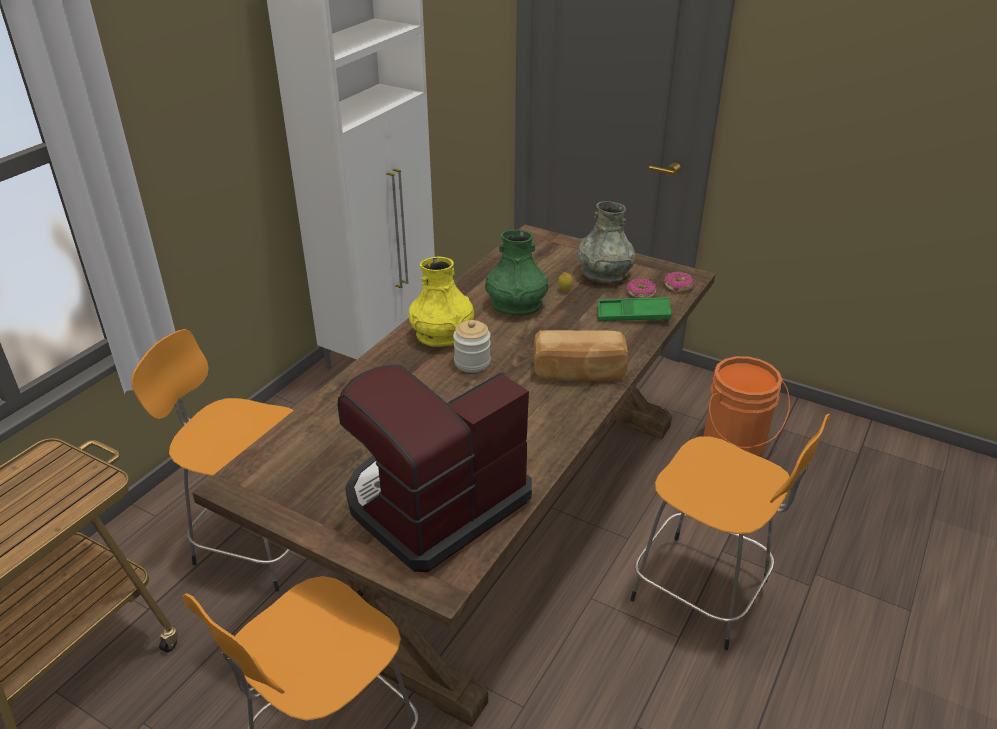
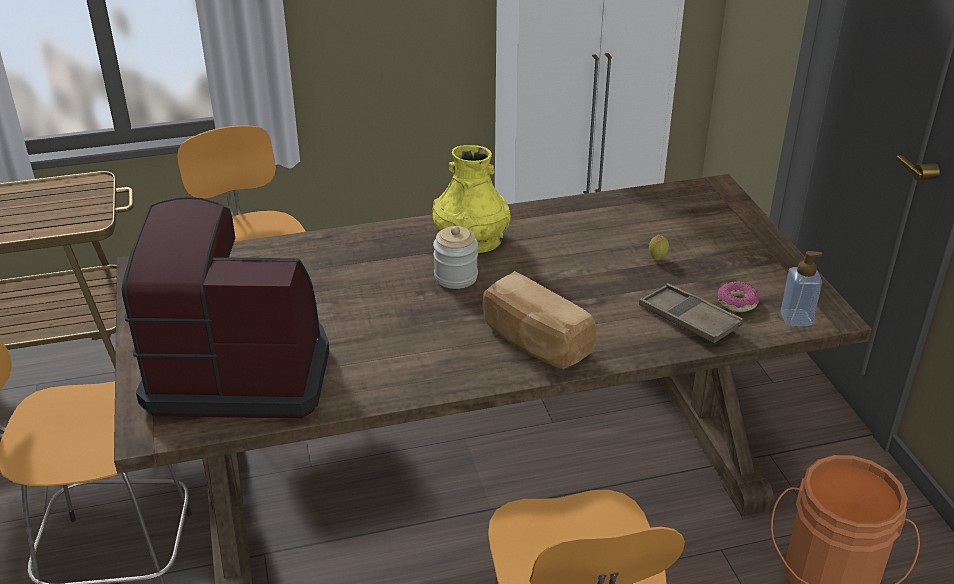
camera: 45 degrees right, 0 degrees up
(516, 305) = (583, 248): green vase -> none
(604, 274) = (730, 263): grey vase -> none
(633, 315) = (689, 319): green tray -> brown tray
(678, 286) = (796, 318): donut -> soap dispenser

